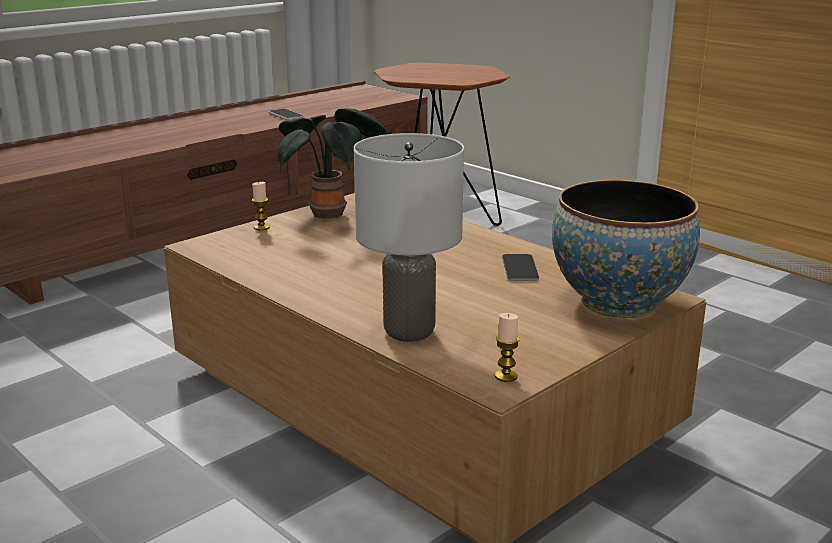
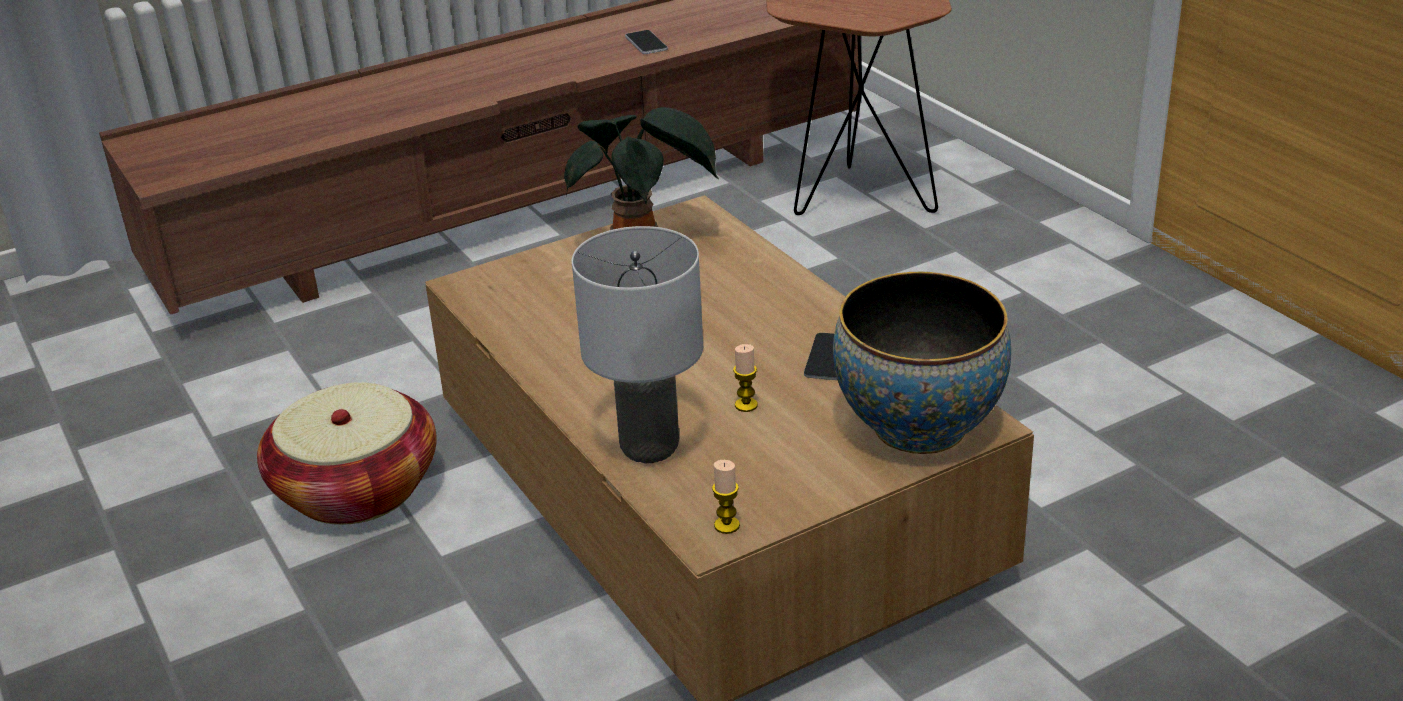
camera: 15 degrees right, 10 degrees up
(110, 425) = (357, 489): none -> basket
(261, 227) = (547, 258): candle -> candle (746, 405)

